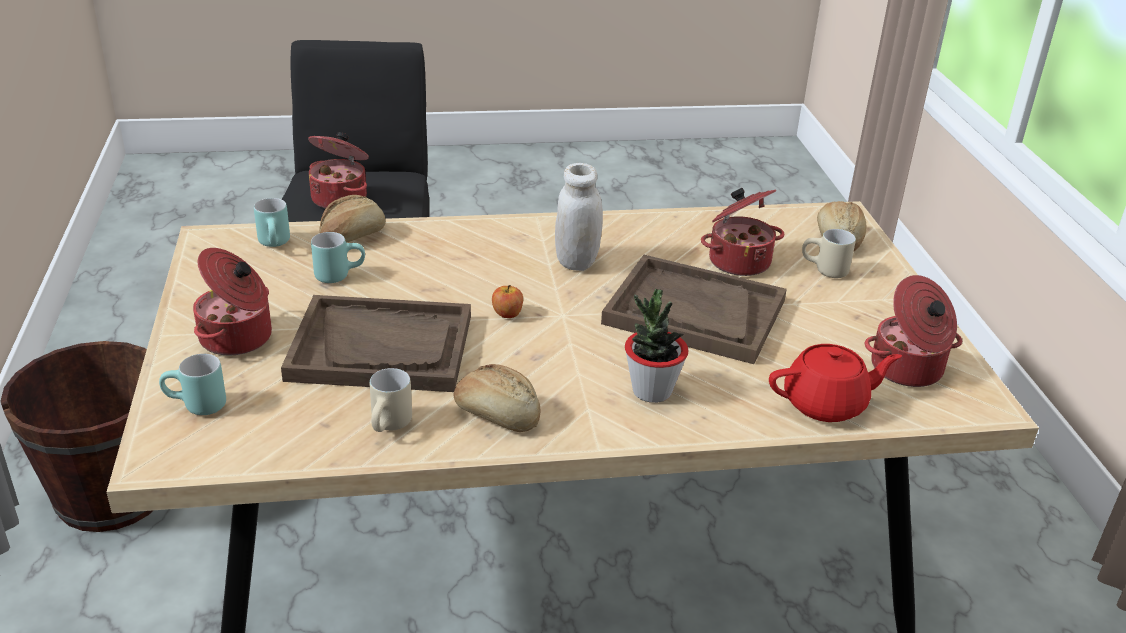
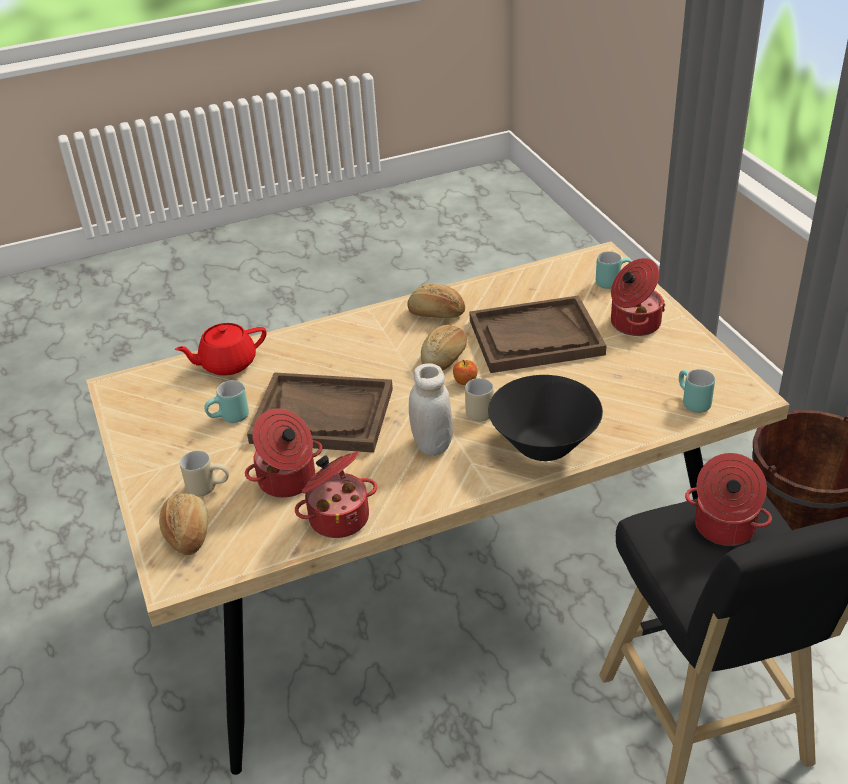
camera: 170 degrees right, 5 degrees up
(339, 274) = (614, 386): turquoise mug -> turquoise mug (230, 419)
(352, 236) = (639, 426): bread -> bread (445, 358)
(391, 427) = (493, 295): beige mug -> beige mug (477, 410)
(461, 240) = (544, 445): none -> black bowl
(651, 391) = (344, 347): potted plant -> none
(907, 369) = (162, 402): cooking pot -> cooking pot (338, 517)

